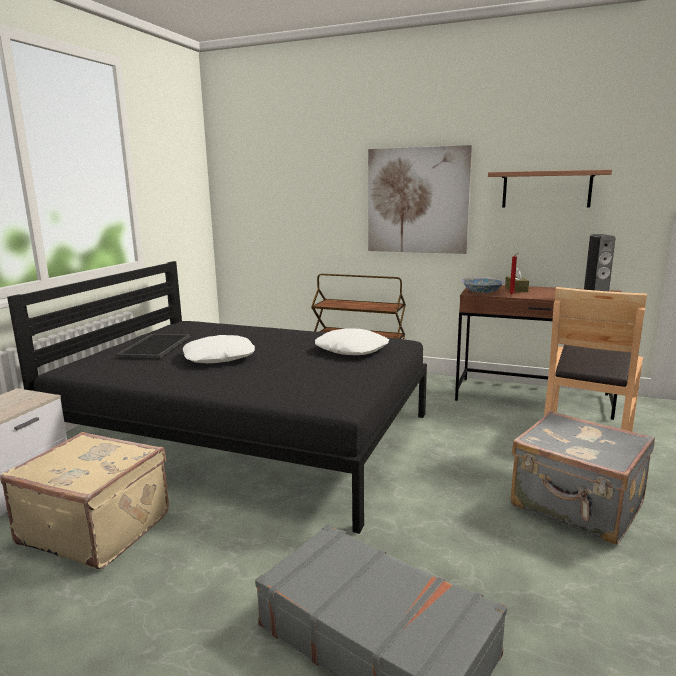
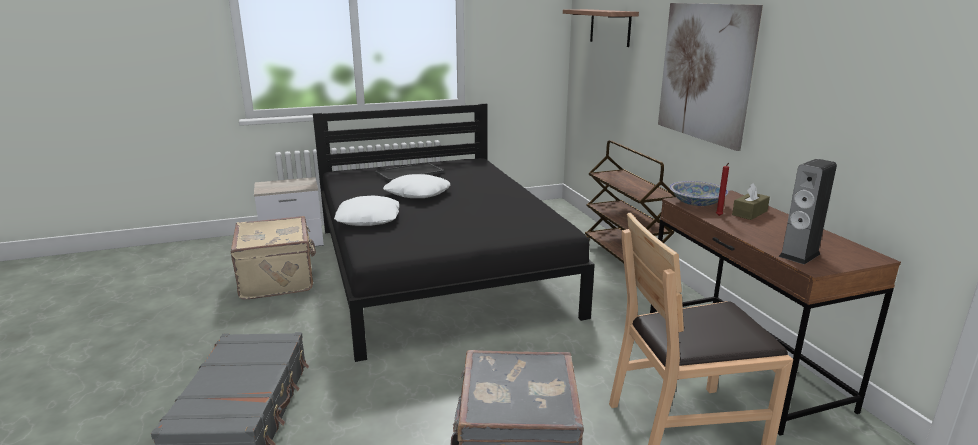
camera: 50 degrees right, 5 degrees up
(352, 349) = (507, 221): white pillow -> white pillow (369, 218)
(546, 189) = (835, 78): shelf -> shelf (610, 27)

